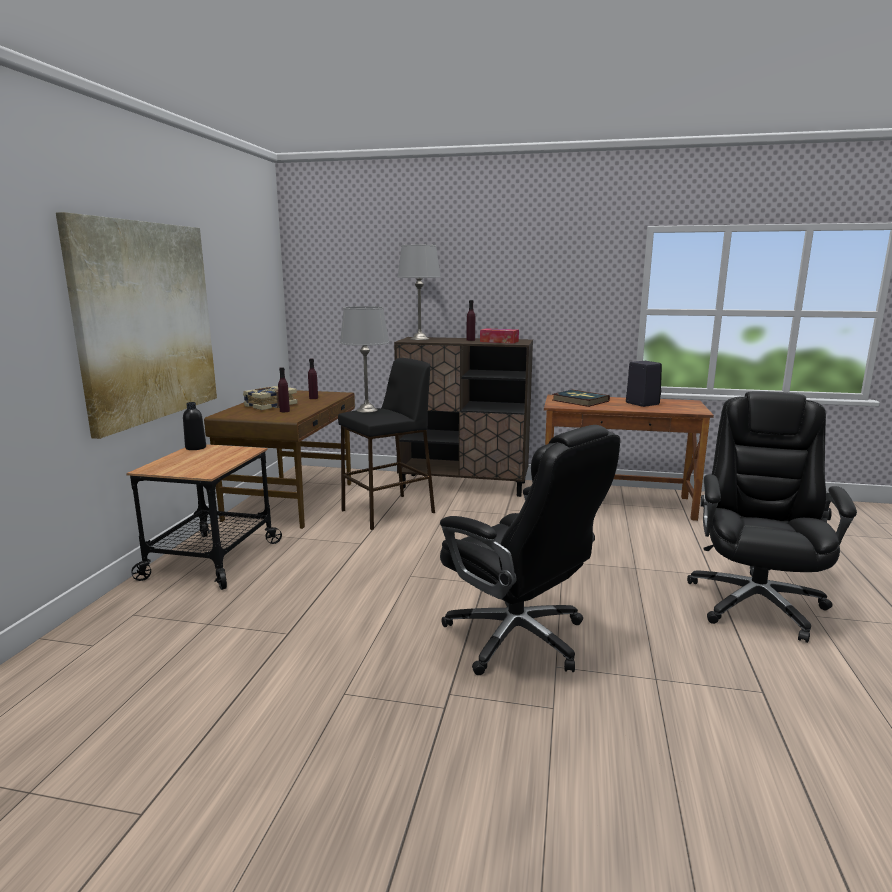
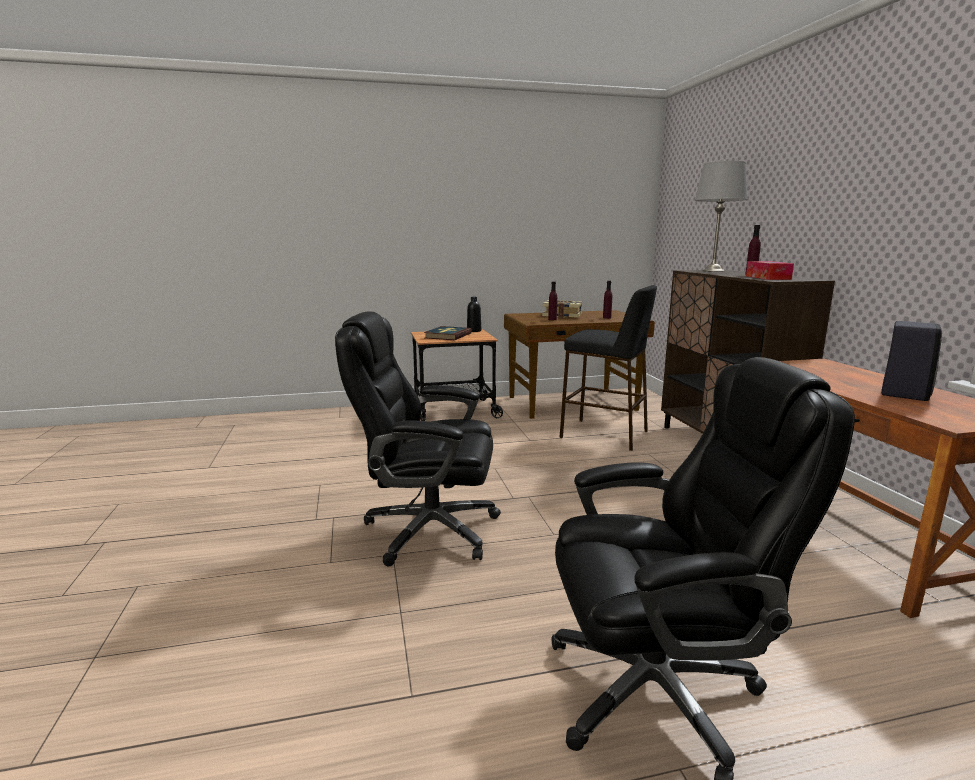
camera: 65 degrees right, 0 degrees up
(147, 322) = (459, 236): picture -> none
(367, 410) = (597, 330): grey table lamp -> none
(519, 638) = (428, 530): black office chair -> black office chair turned 75 degrees clockwise
(580, 401) = (826, 370): book -> book (448, 336)

